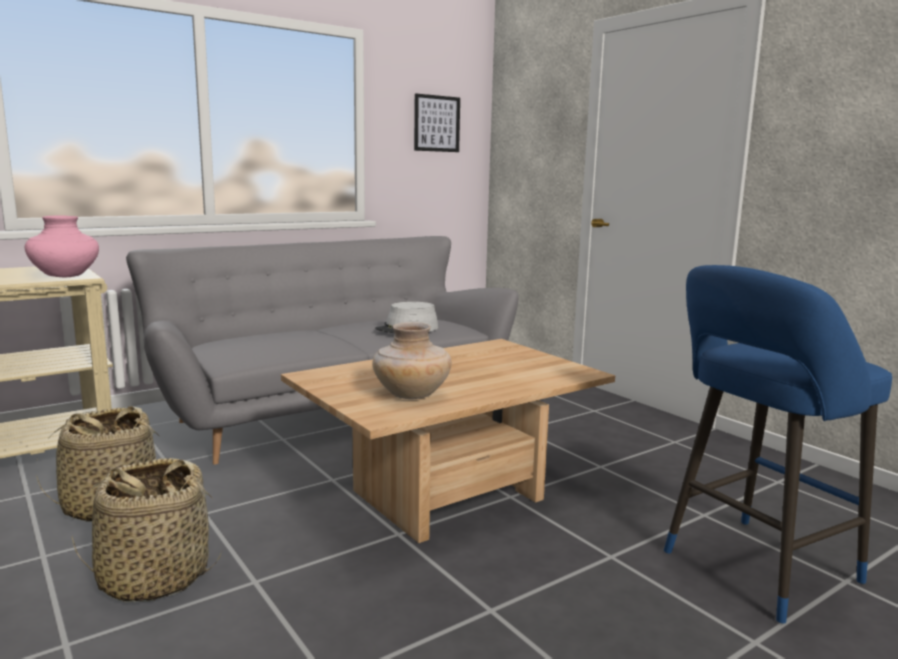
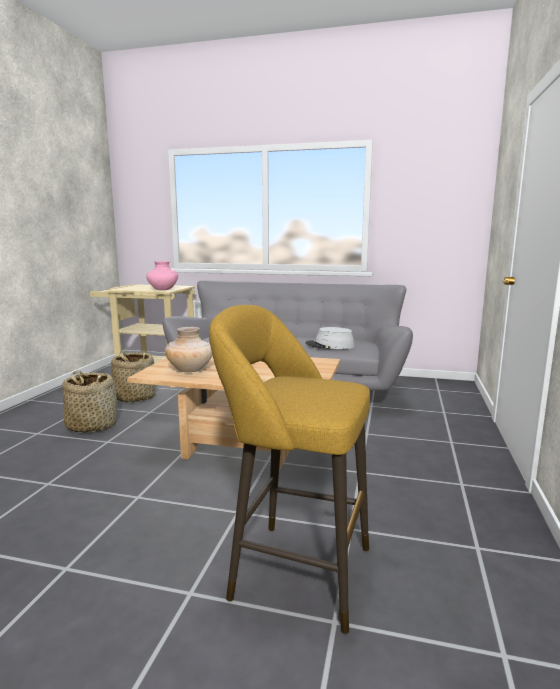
camera: 50 degrees right, 0 degrees up
(436, 123) = (434, 200): picture -> none
(753, 569) = (293, 570): blue stool -> yellow stool

